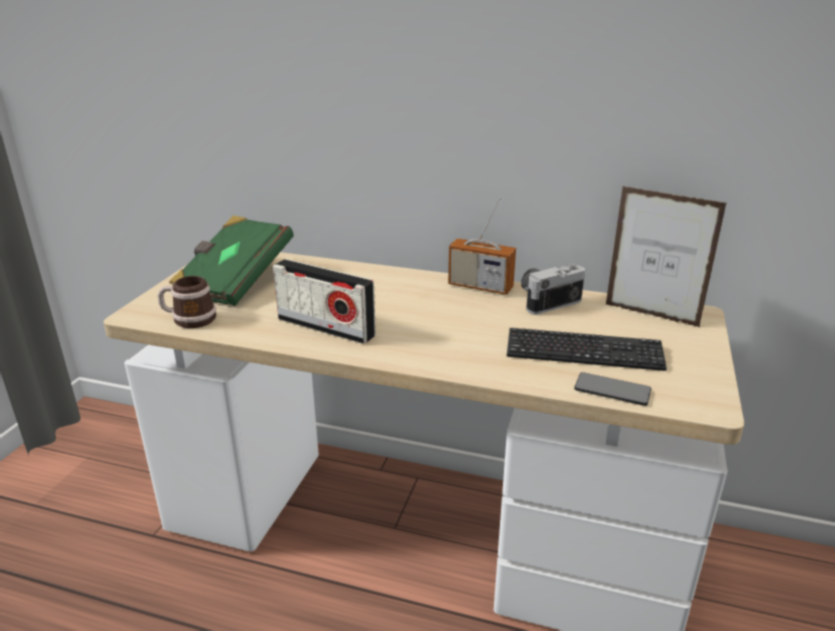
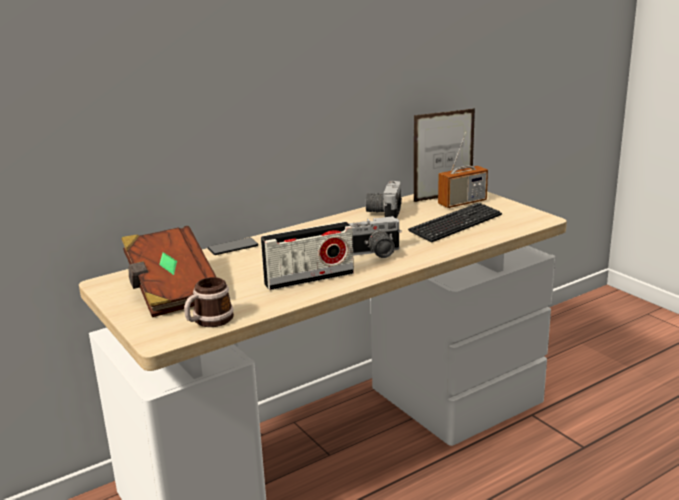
camera: 50 degrees left, 5 degrees down
(235, 281) = (171, 291): green book -> brown book
(430, 337) = (375, 254): none -> camera
(480, 286) = (335, 222): radio -> radio (462, 203)
(612, 390) = (501, 232): phone -> phone (233, 247)

